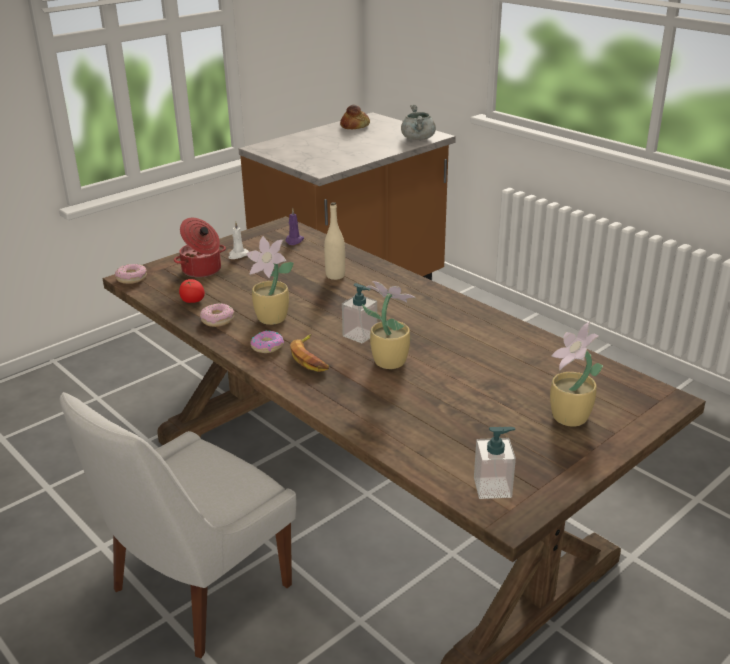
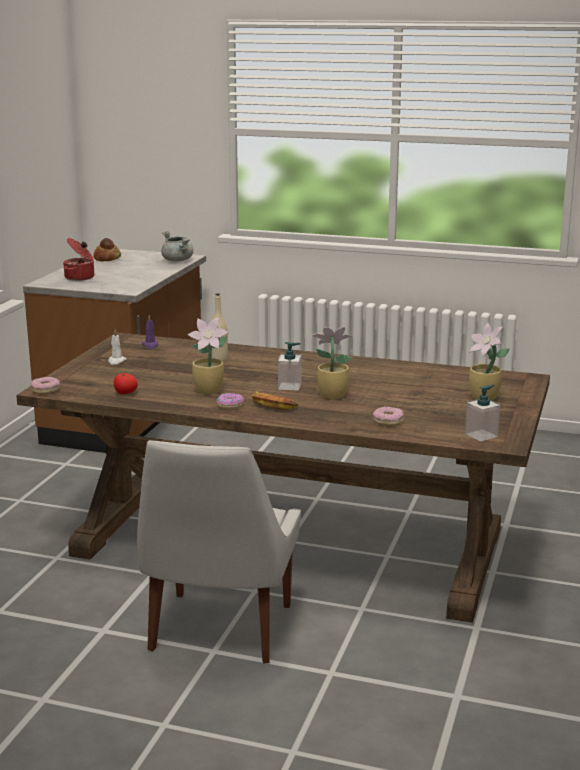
camera: 30 degrees left, 10 degrees down
(202, 270) = (101, 375): cooking pot -> cooking pot (80, 277)
(217, 320) = (165, 399): donut -> donut (388, 421)

